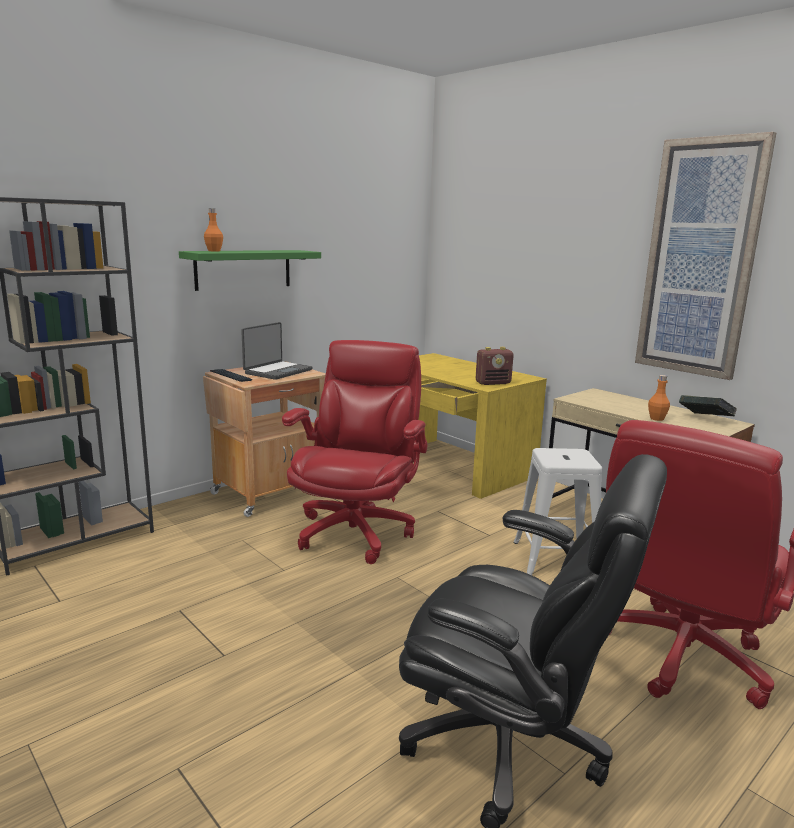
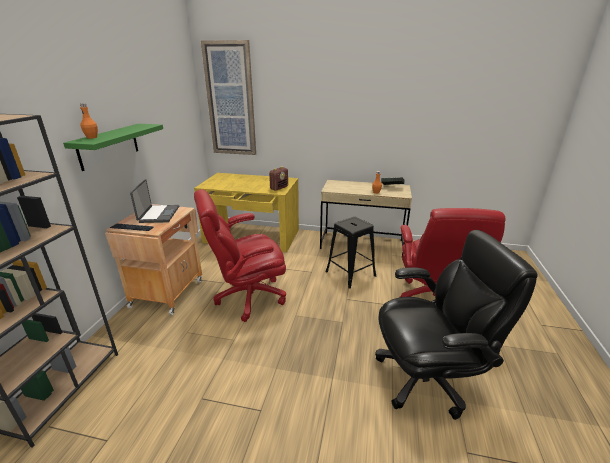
camera: 35 degrees left, 10 degrees up
(356, 531) = (247, 297): red office chair -> red office chair turned 90 degrees counterclockwise
(555, 559) = (350, 273): white stool -> black stool
(700, 259) = (378, 108): picture -> picture (230, 100)

